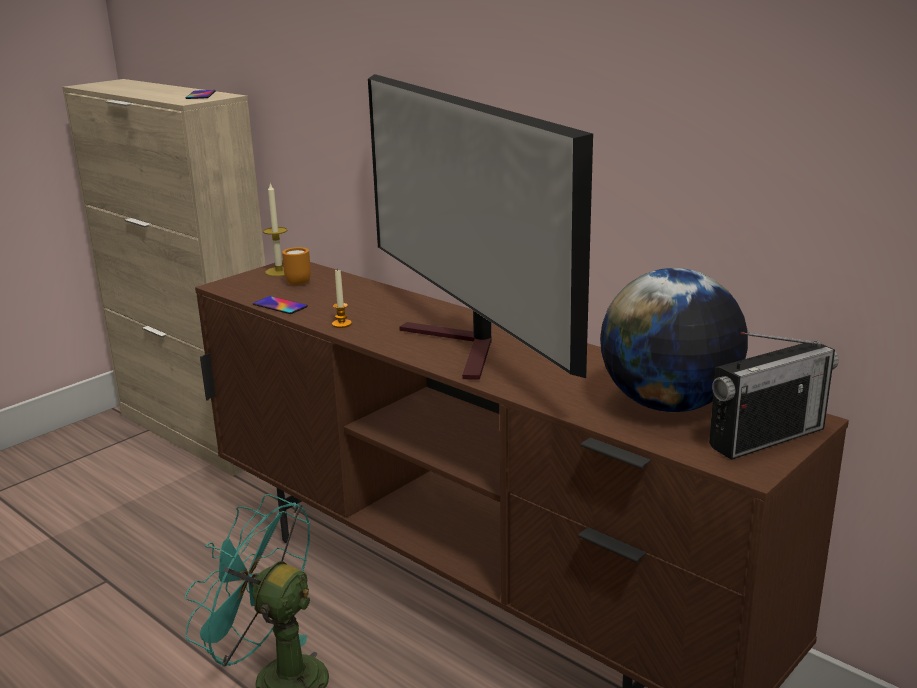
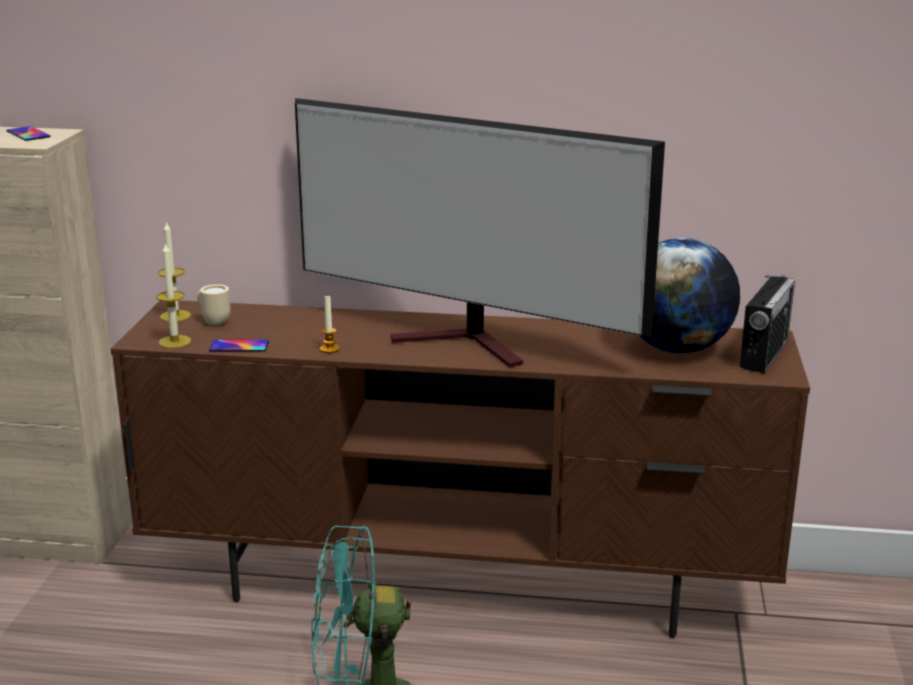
camera: 35 degrees left, 0 degrees up
(243, 291) = (175, 342): none -> candle
(297, 282) = (213, 322): orange mug -> beige mug

